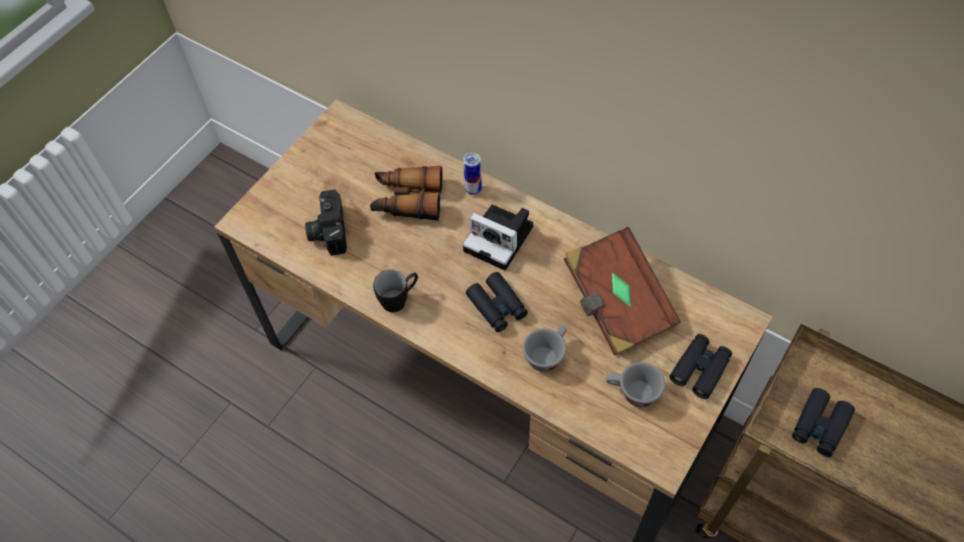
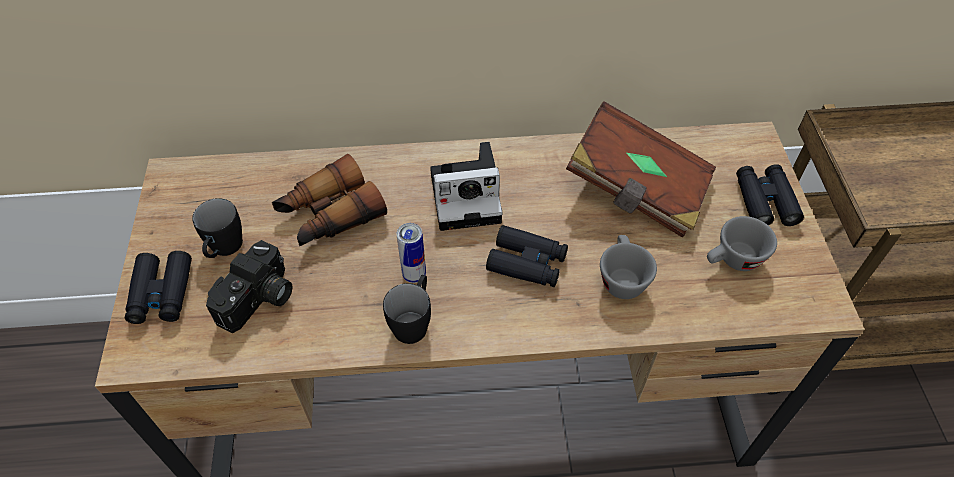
camera: 40 degrees left, 5 degrees down
(328, 230) = (260, 300): camera -> camera turned 105 degrees counterclockwise
(332, 186) = (224, 250): none -> black mug
(473, 189) = (394, 165): can -> can (414, 275)
(820, 426) = (897, 188): black binoculars -> black binoculars (161, 293)

